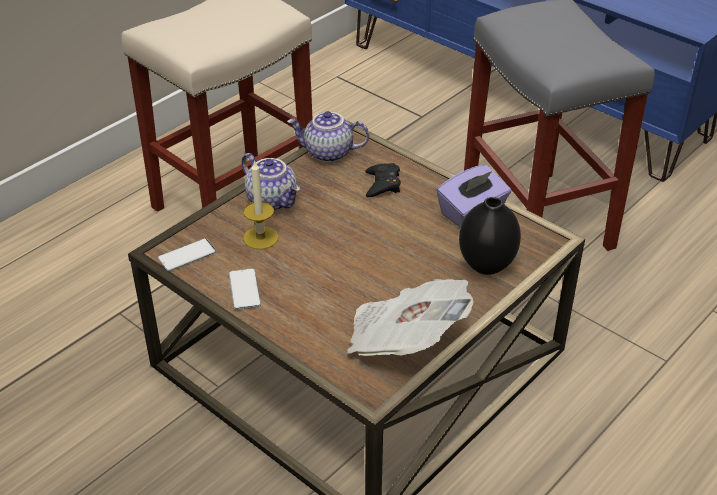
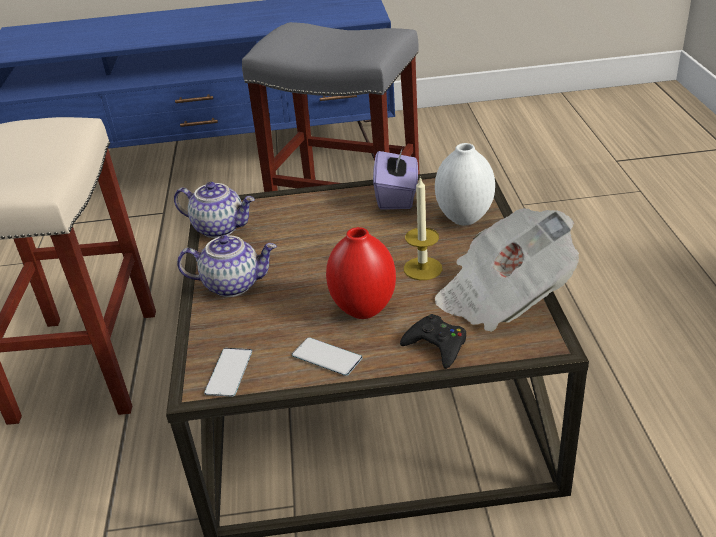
camera: 45 degrees left, 5 degrees down
(260, 238) = (270, 315): candle -> candle (422, 268)
(311, 278) = (363, 310): none -> red vase
(328, 154) = (220, 228): teapot -> teapot turned 120 degrees counterclockwise
(382, 184) = (300, 220): black game controller -> black game controller (436, 345)
(485, 266) = (463, 219): black vase -> white vase

